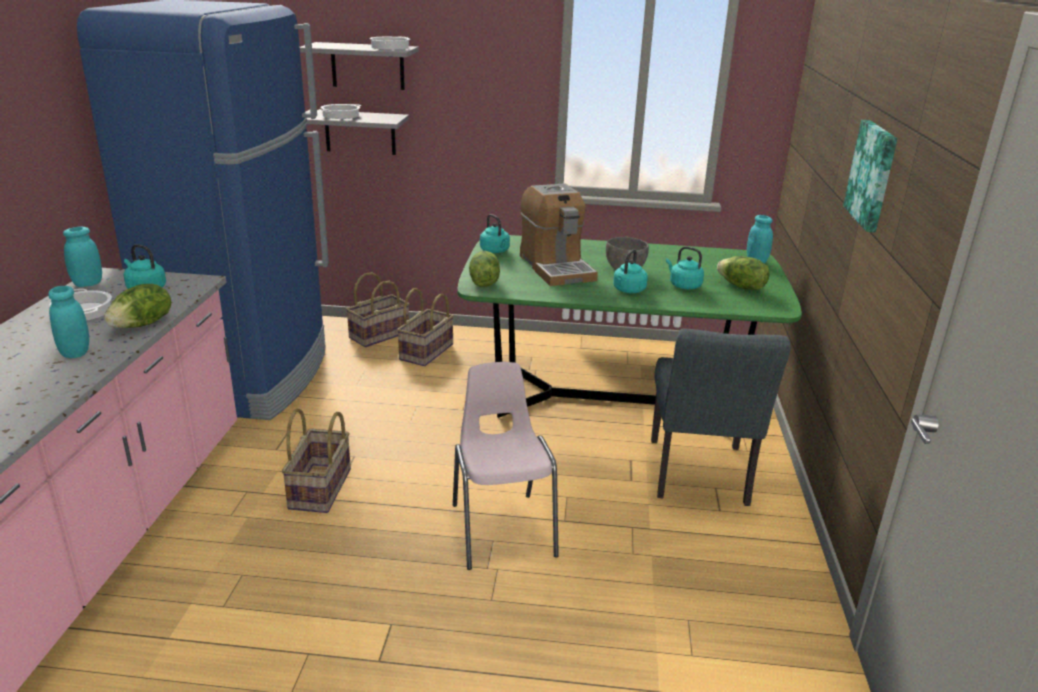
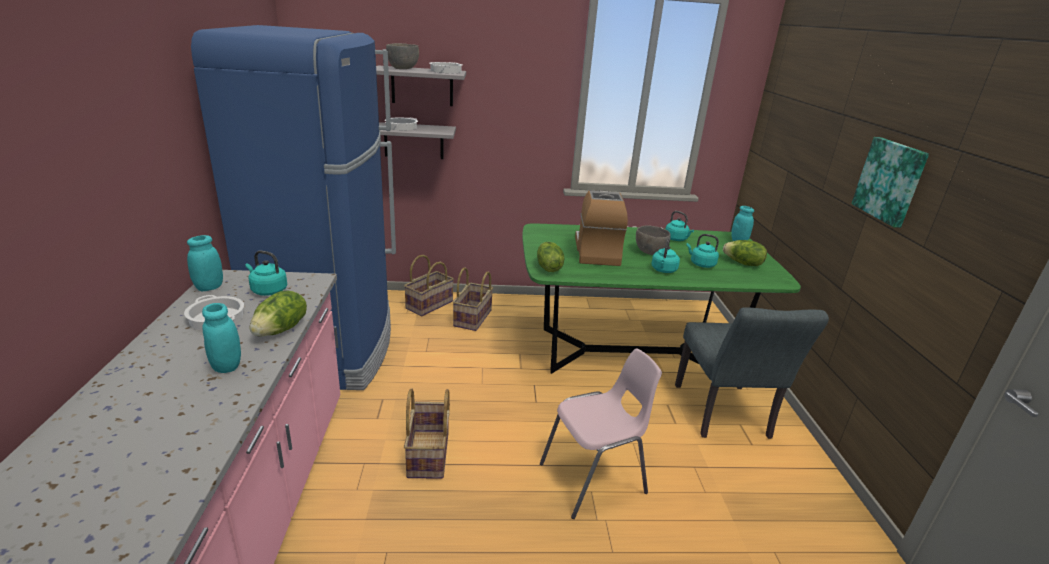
camera: 10 degrees left, 0 degrees up
(341, 45) = (403, 69): none -> grey bowl
(495, 251) = (541, 238): turquoise kettle -> turquoise kettle (677, 239)
(502, 529) = (594, 479): pink chair -> pink chair turned 90 degrees clockwise
(556, 267) = (596, 252): coffee machine -> coffee machine turned 150 degrees counterclockwise

